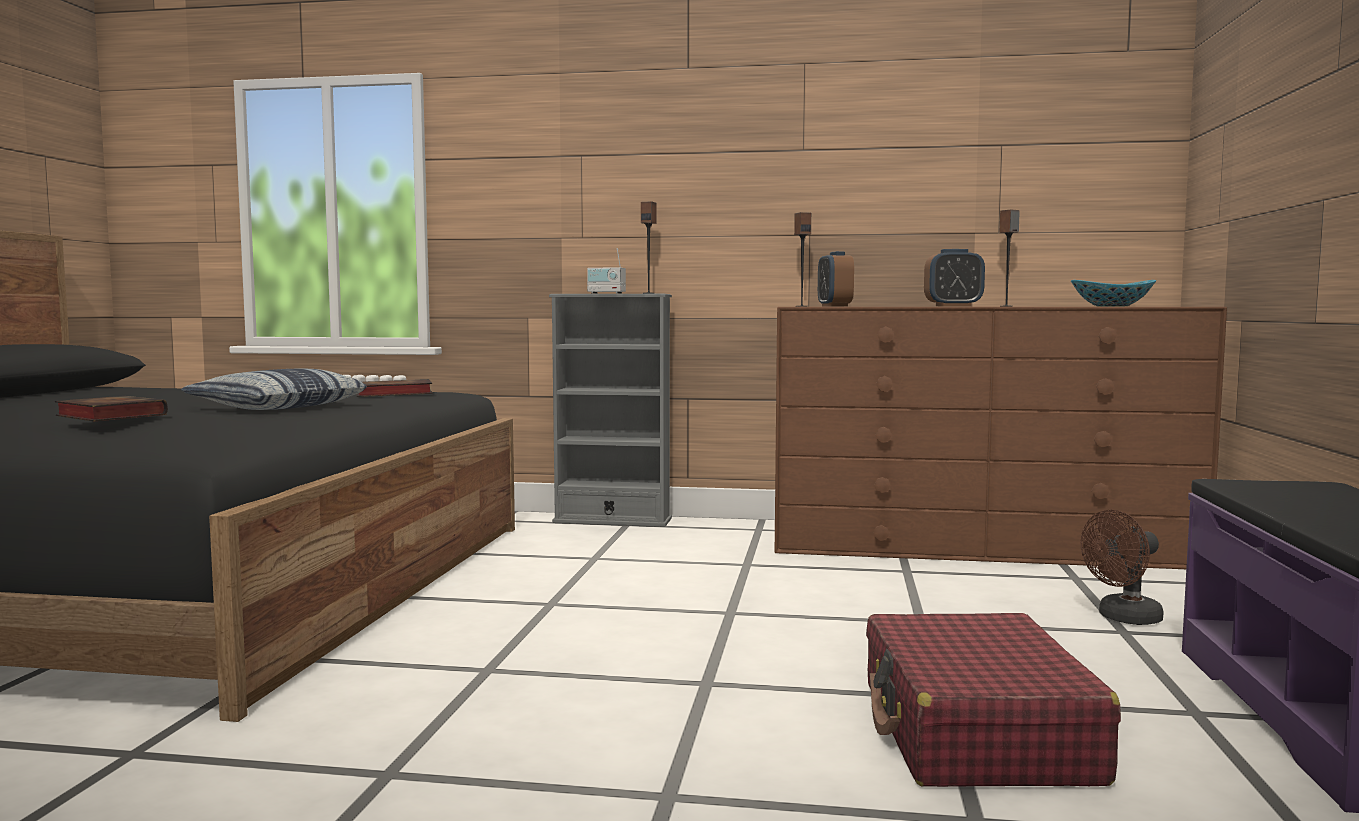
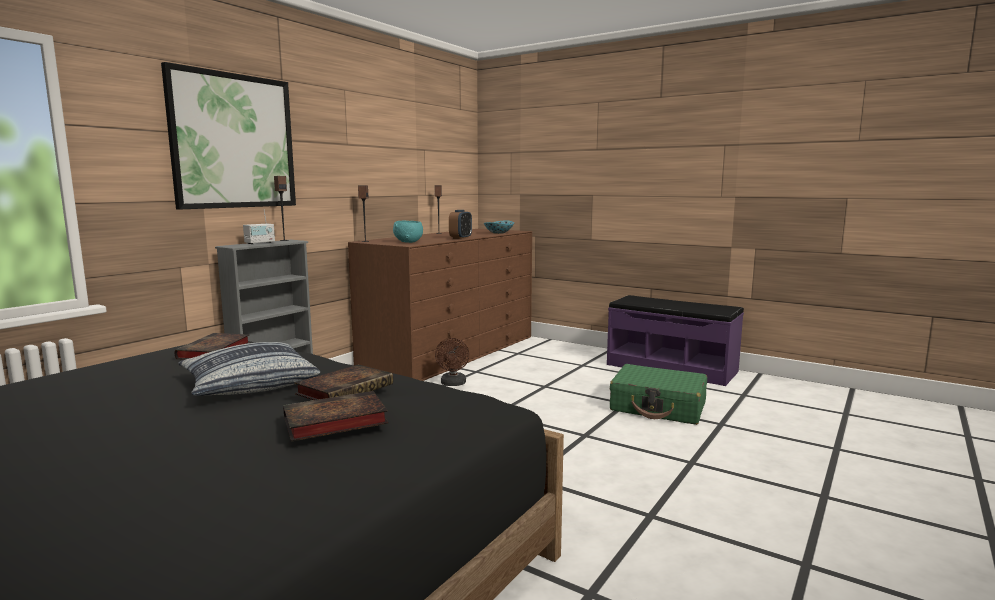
camera: 65 degrees left, 5 degrees up
(226, 410) = (346, 389): none -> book
(604, 161) = (233, 141): none -> picture
(834, 306) = (409, 242): alarm clock -> turquoise bowl
(976, 733) = (658, 407): red suitcase -> green suitcase
(1123, 618) = (569, 361): brown fan -> brown fan (453, 384)

